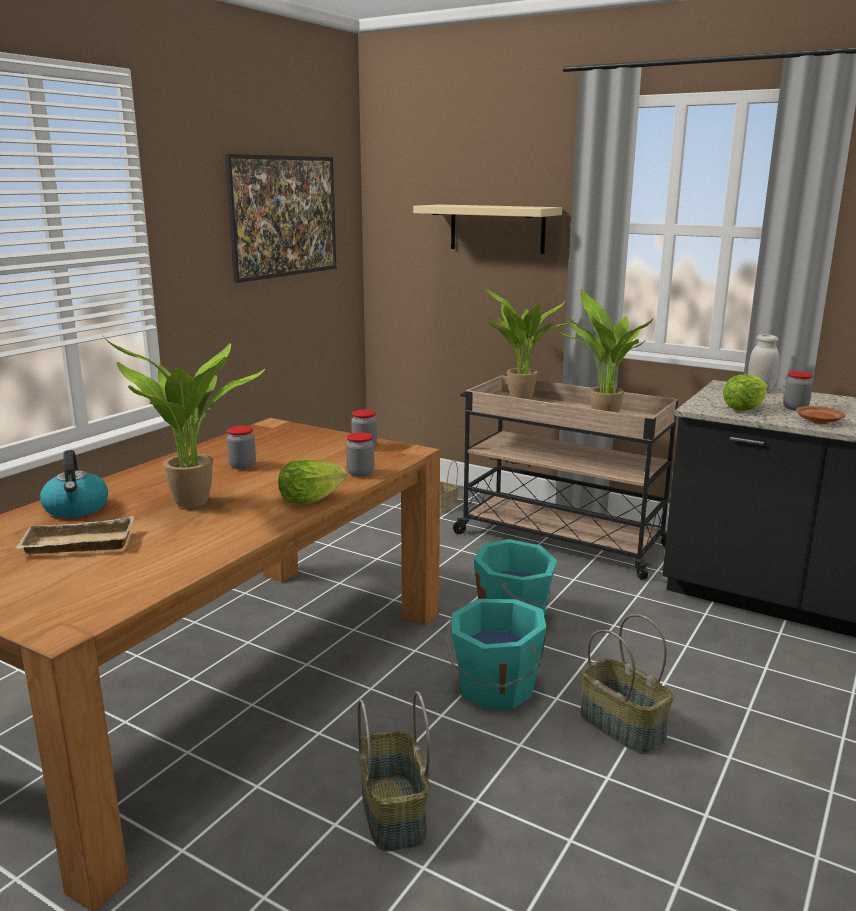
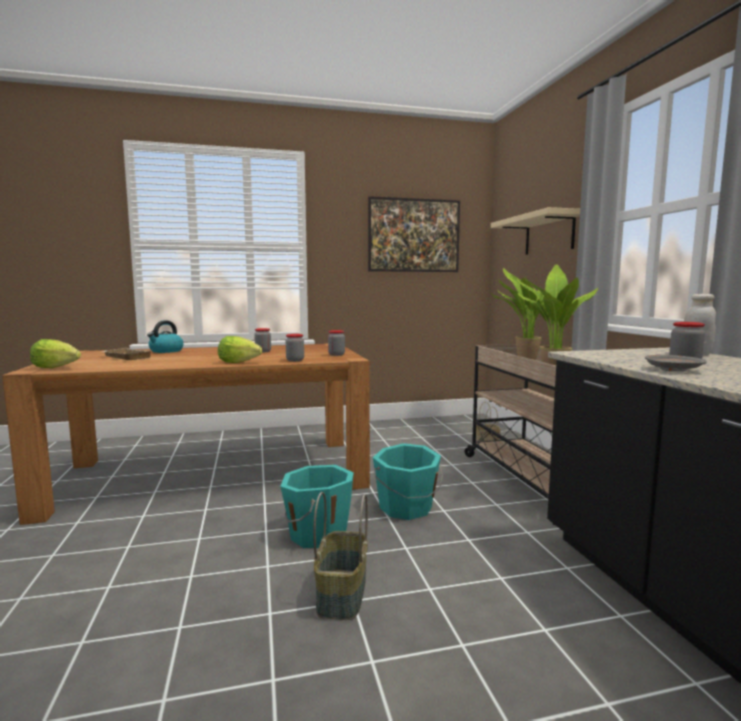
camera: 45 degrees right, 10 degrees down
(192, 505) = (197, 356): potted plant -> none
(391, 812) = (152, 556): basket -> none
(743, 408) = (620, 357): lettuce -> lettuce (55, 368)
(818, 421) = (672, 370): brown plate -> grey plate

